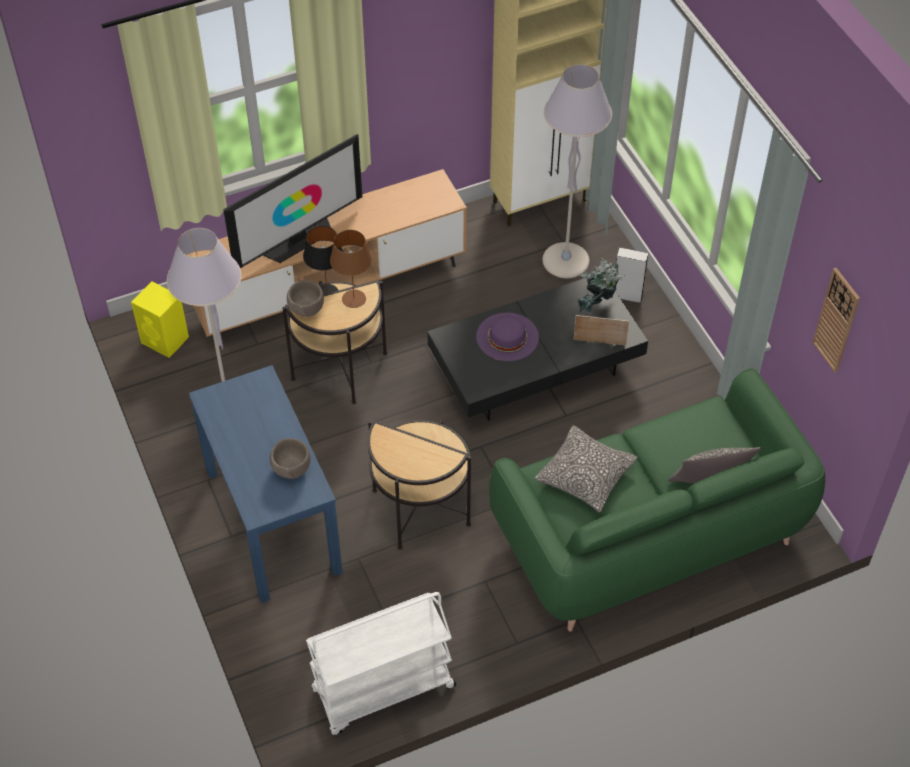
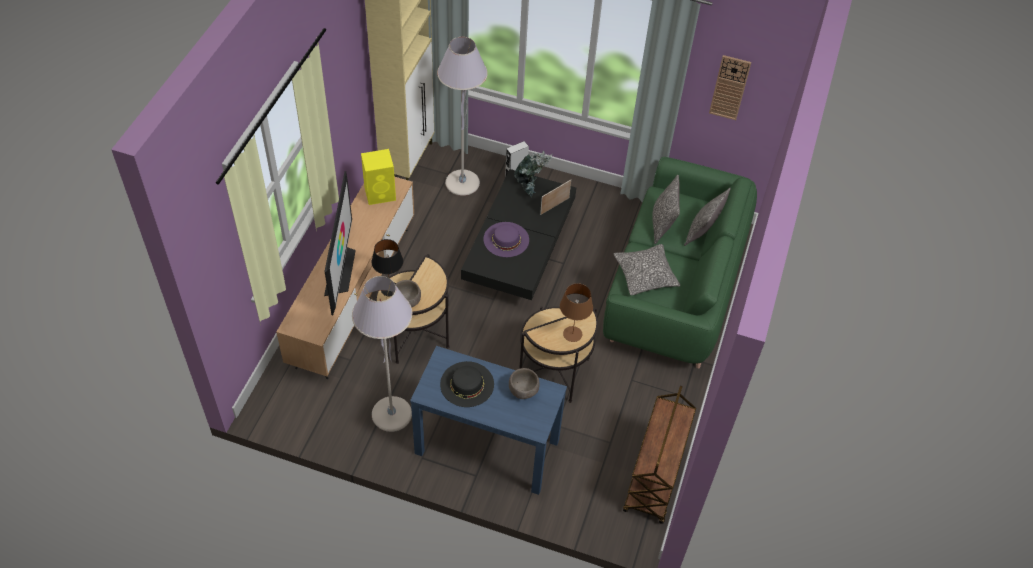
camera: 50 degrees left, 0 degrees up
(166, 340) = (291, 403): yellow speaker -> yellow speaker (381, 193)
(252, 420) = (467, 384): none -> black hat
(354, 299) = (426, 275): brown table lamp -> brown table lamp (573, 334)
(383, 690) = (654, 479): white cart -> brown cart
(674, 442) = (662, 225): none -> pillow

